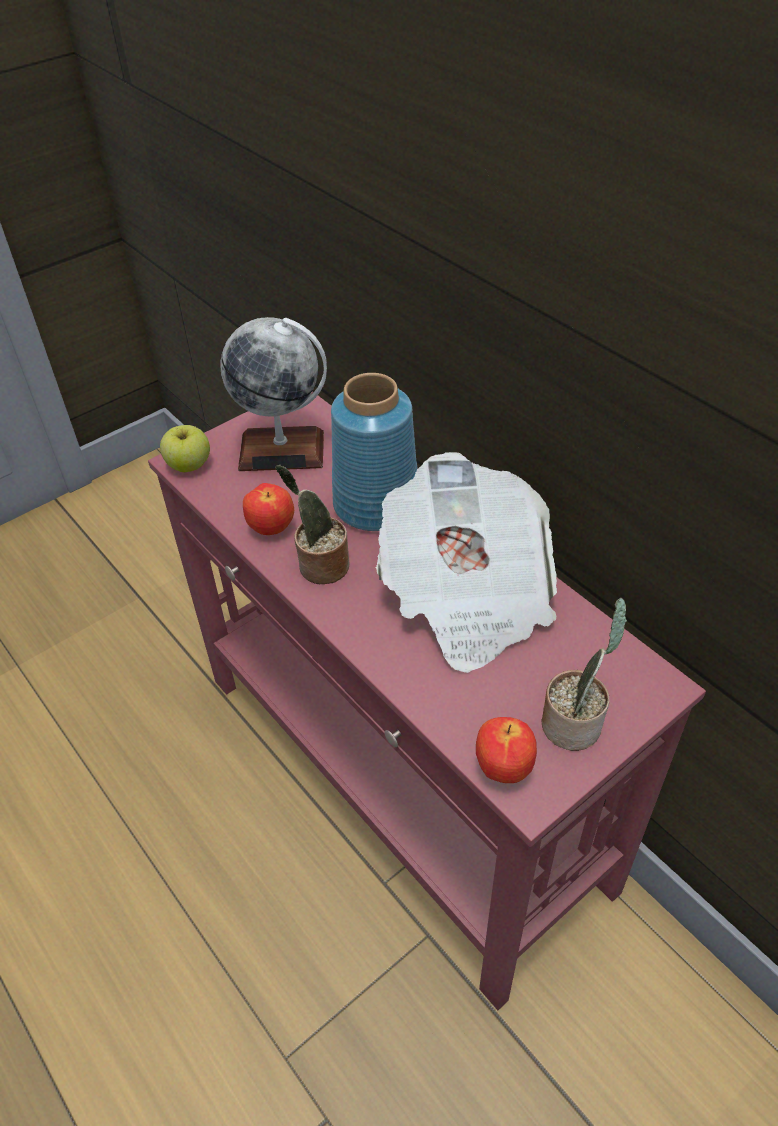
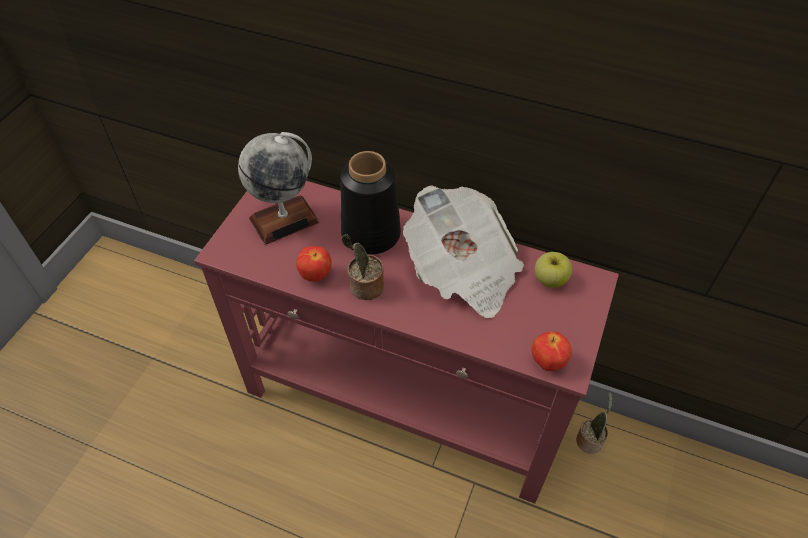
camera: 30 degrees left, 5 degrees up
(189, 465) = (227, 253): apple -> apple (550, 280)
(377, 505) = (372, 234): blue vase -> black vase
(574, 723) = (567, 320): potted plant -> potted plant (590, 439)

